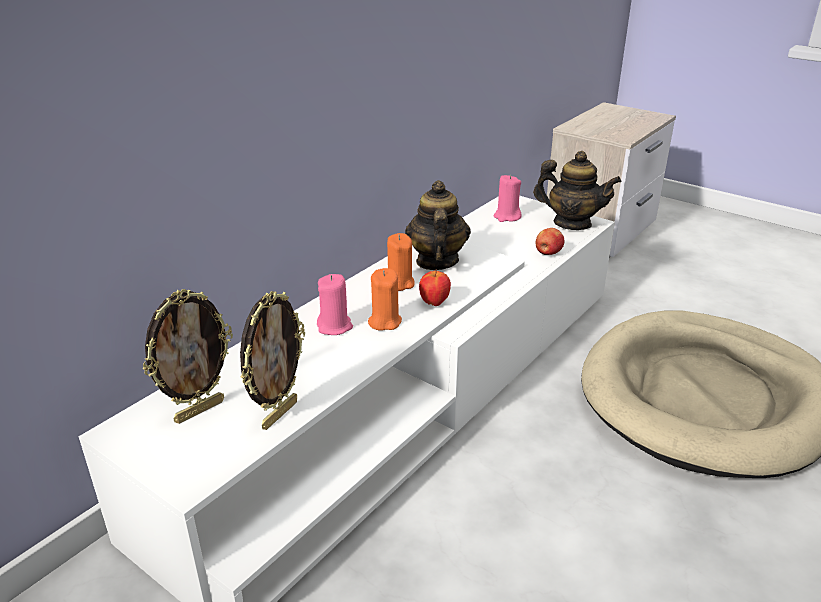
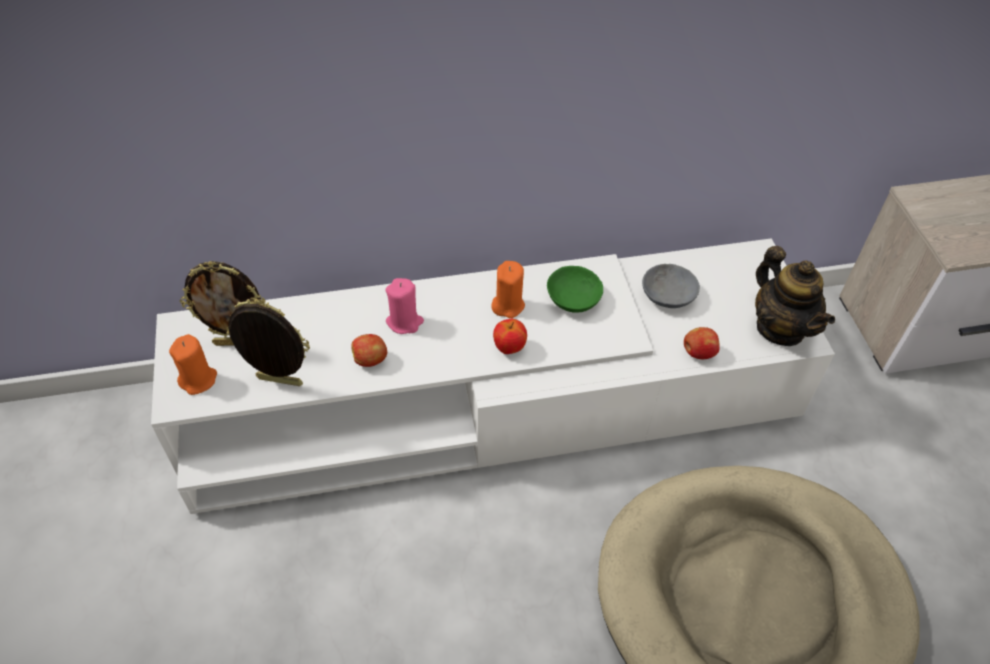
camera: 40 degrees right, 20 degrees up
(279, 414) = (278, 383): picture frame -> picture frame turned 150 degrees counterclockwise
(339, 359) = (370, 360): none -> apple
(384, 322) = (446, 342): orange candle -> orange candle (198, 379)
(436, 261) = (571, 298): teapot -> green bowl
(490, 238) = (667, 297): none -> grey bowl
(507, 217) = (722, 277): pink candle -> none

